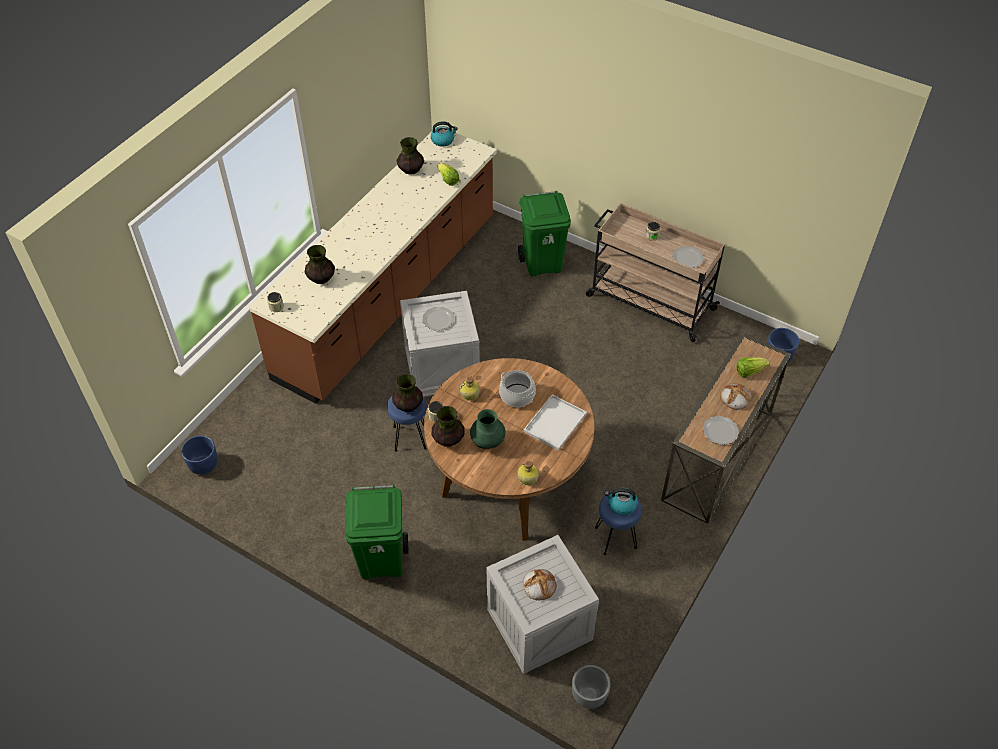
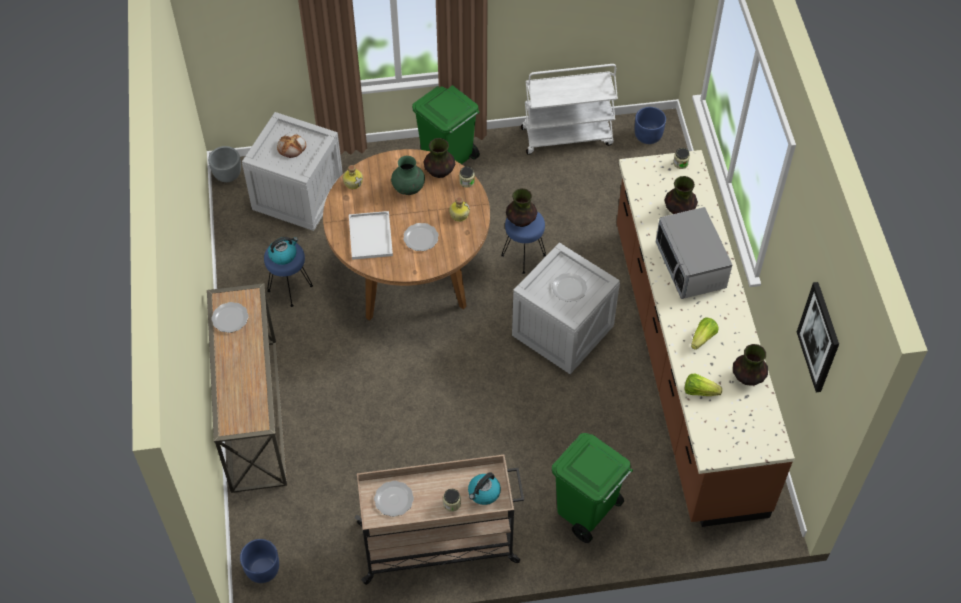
camera: 140 degrees right, 5 degrees up
(261, 511) = (567, 136): none -> white cart
(362, 242) = (691, 266): none -> microwave
(384, 86) = (819, 337): none -> picture
(443, 140) = (764, 440): kettle -> kettle (484, 493)
(517, 396) = (421, 238): cooking pot -> plate
(734, 398) = (238, 359): bread -> none
(749, 371) = (241, 395): lettuce -> lettuce (703, 338)

